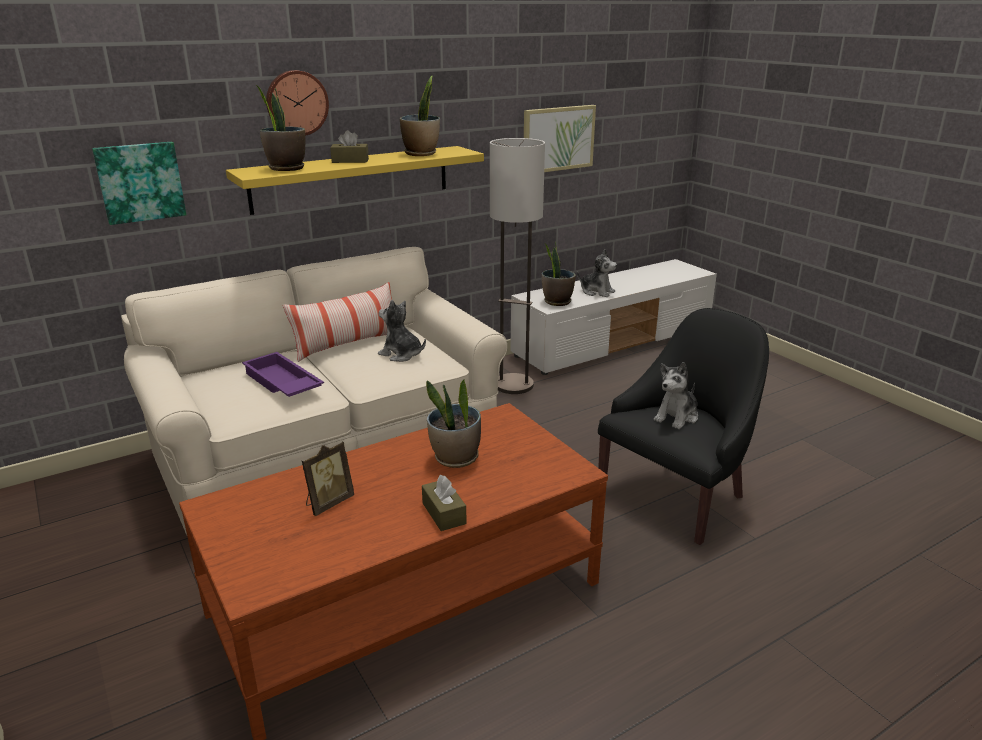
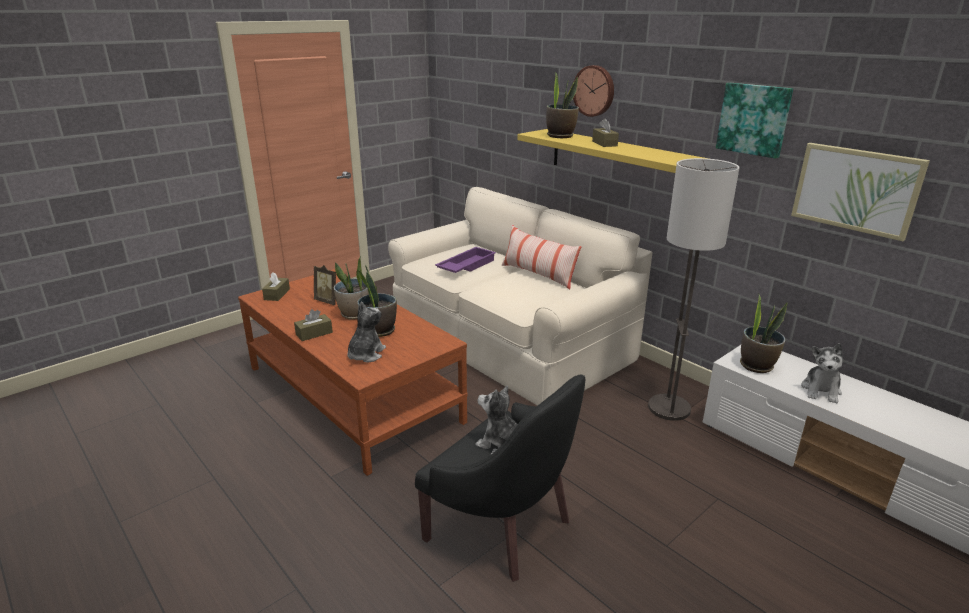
camera: 80 degrees right, 0 degrees up
(140, 182) = (507, 124): picture -> picture (754, 119)
(259, 564) = (277, 294): none -> brown tissue box
(401, 354) = (529, 294): plush toy -> plush toy (365, 354)
(421, 153) = (659, 154): potted plant -> potted plant (355, 314)

